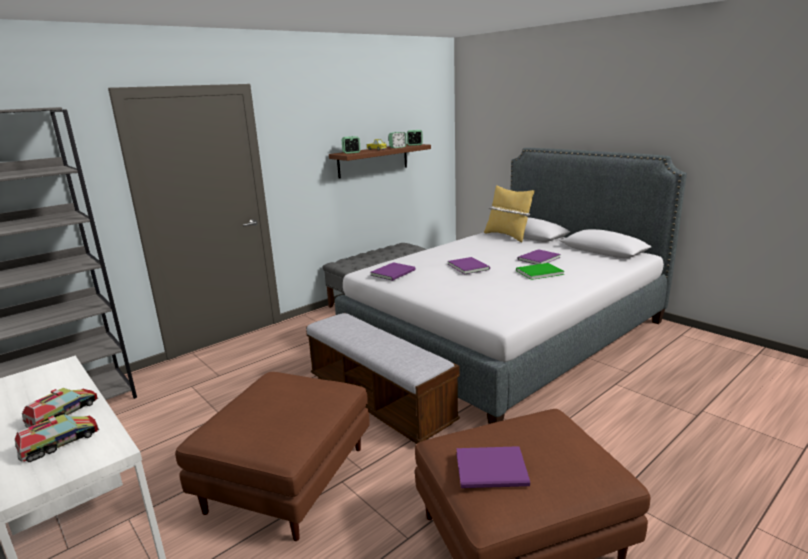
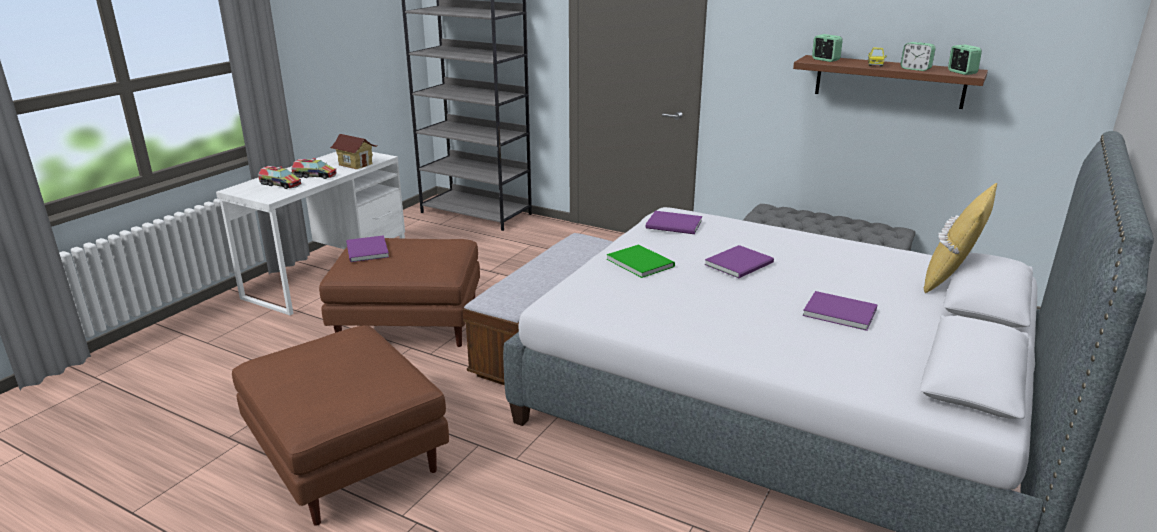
camera: 70 degrees right, 5 degrees up
(63, 382) = (355, 164): none -> toy house
(493, 470) = (309, 356): purple book -> purple book (366, 251)
(538, 272) = (764, 315): green book -> green book (640, 262)

